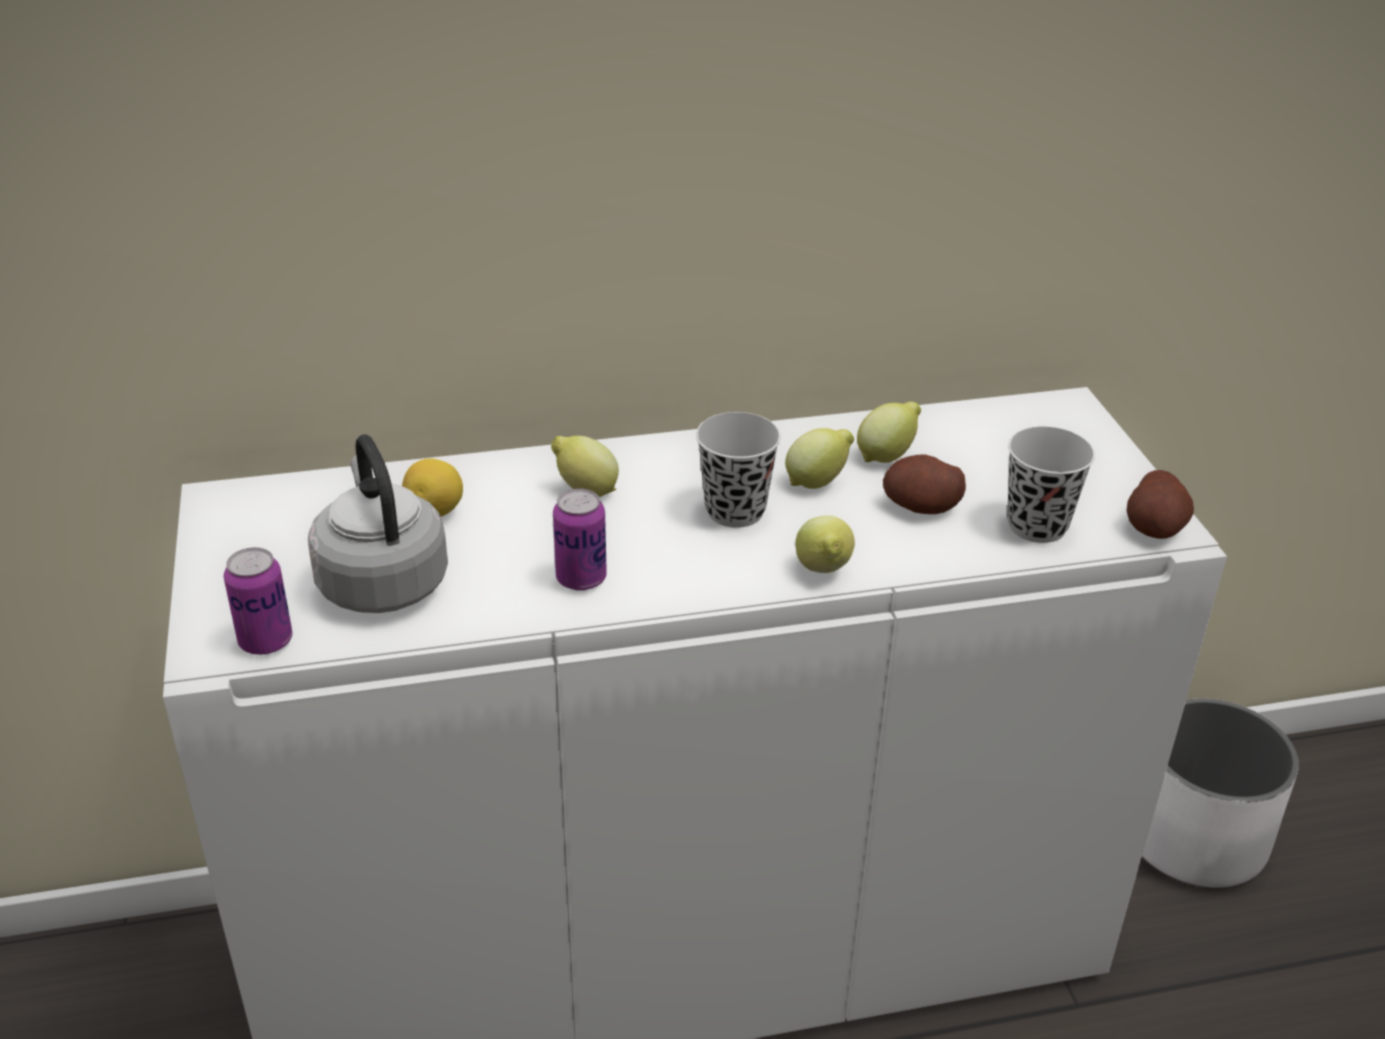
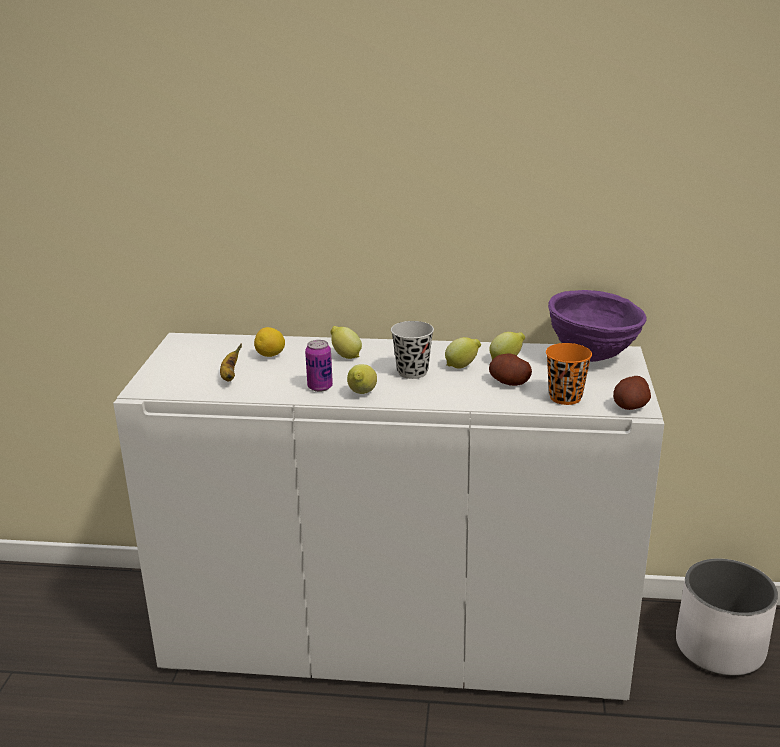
camera: 20 degrees right, 10 degrees down
(266, 641) = (166, 390): can -> none
(381, 580) = (230, 376): grey kettle -> banana
(823, 571) = (439, 400): lemon -> lemon (362, 394)
(1027, 425) = (592, 358): none -> purple bowl
(1037, 526) = (565, 397): black cup -> orange cup

